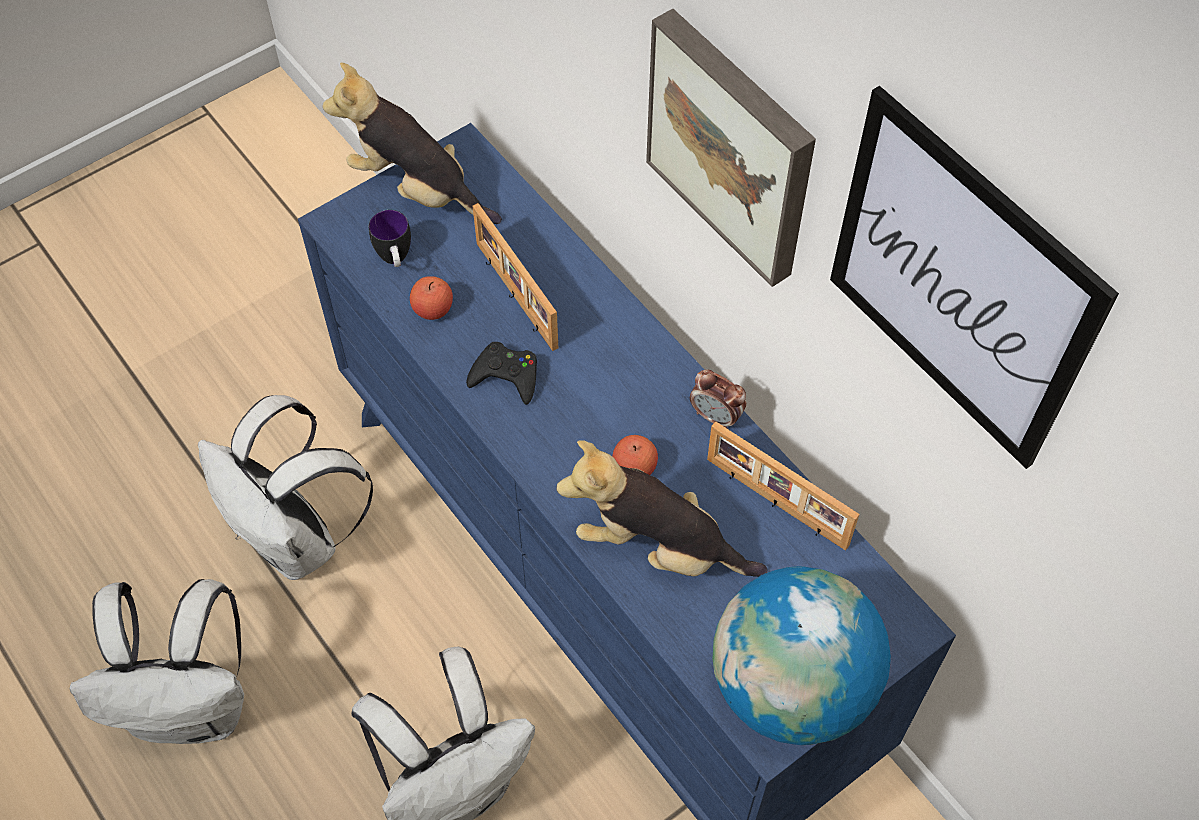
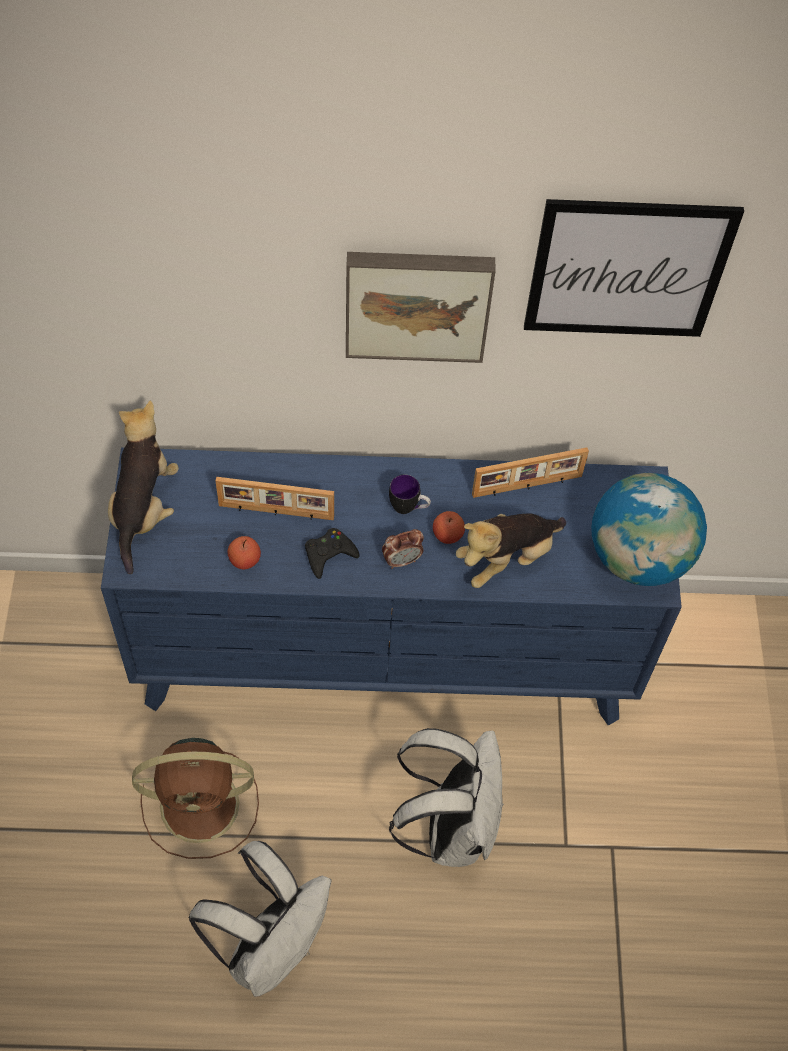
camera: 55 degrees left, 0 degrees up
(297, 539) = (203, 804): white backpack -> brown fan
(395, 260) = (188, 556): mug -> mug (409, 508)
(417, 188) = (144, 508): plush toy -> plush toy turned 120 degrees clockwise
(716, 416) = (449, 474): alarm clock -> alarm clock (402, 560)

